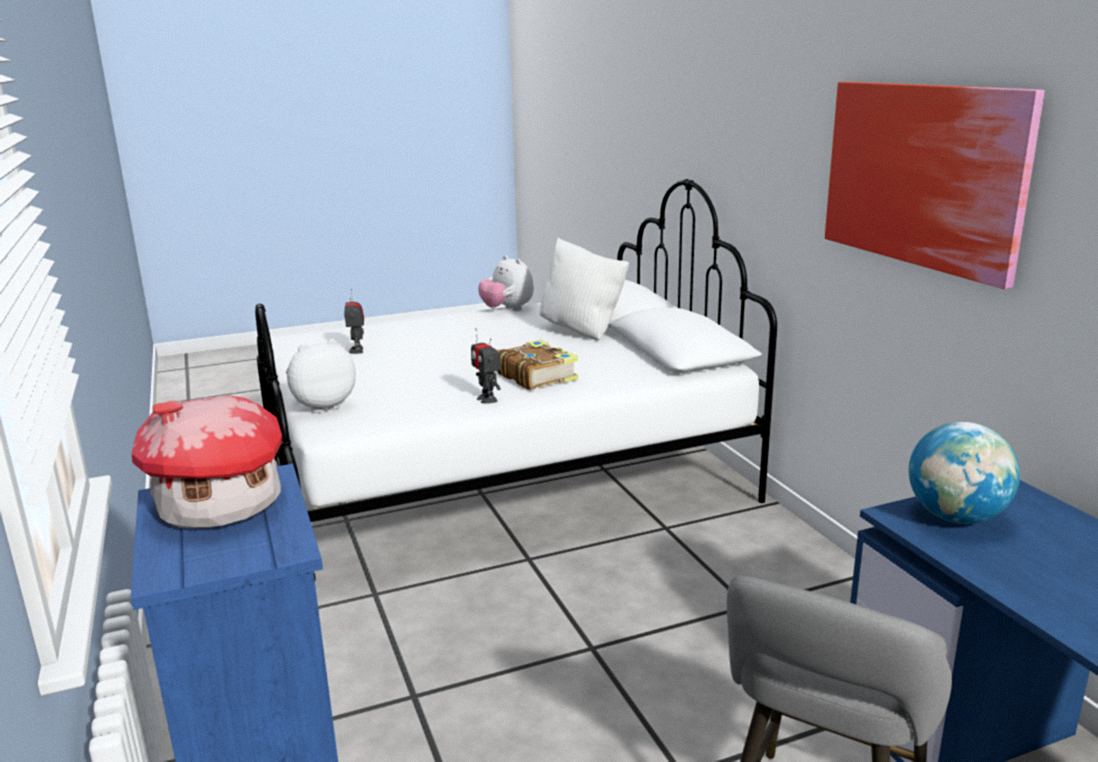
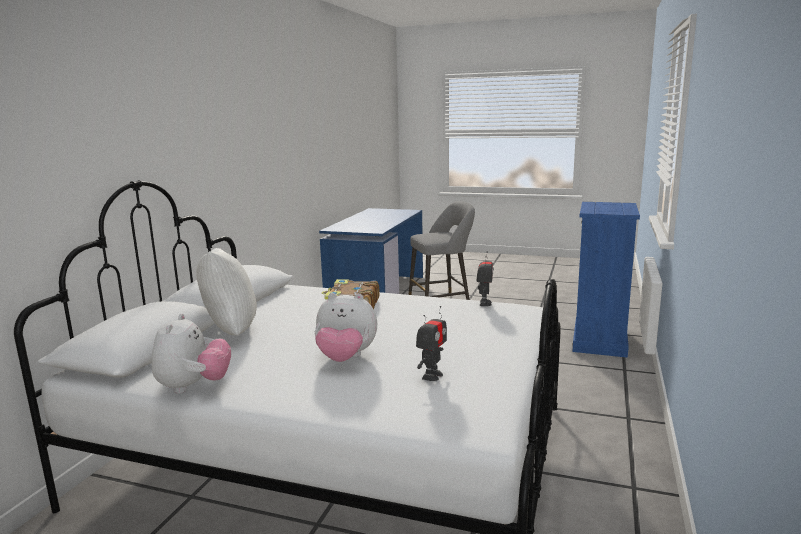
camera: 140 degrees left, 5 degrees down
(220, 506) = (609, 209): toy house -> none
(322, 406) = (518, 325): plush toy -> plush toy (346, 358)
(487, 399) = (409, 301): toy robot -> toy robot (484, 303)
(922, 175) = (271, 130): picture -> none
(956, 517) = (365, 228): globe -> none

